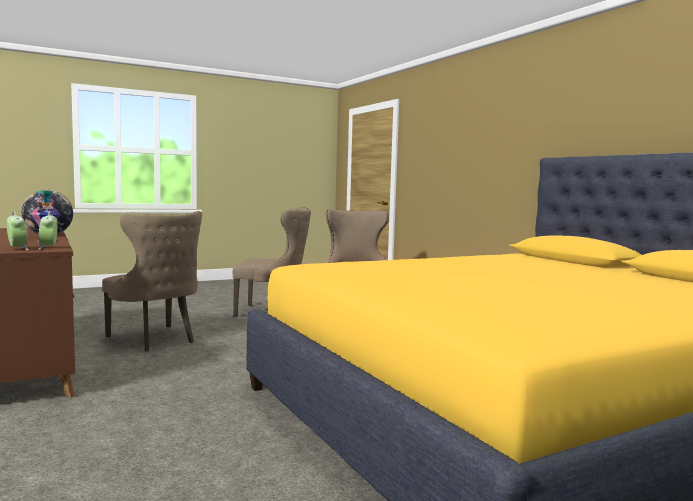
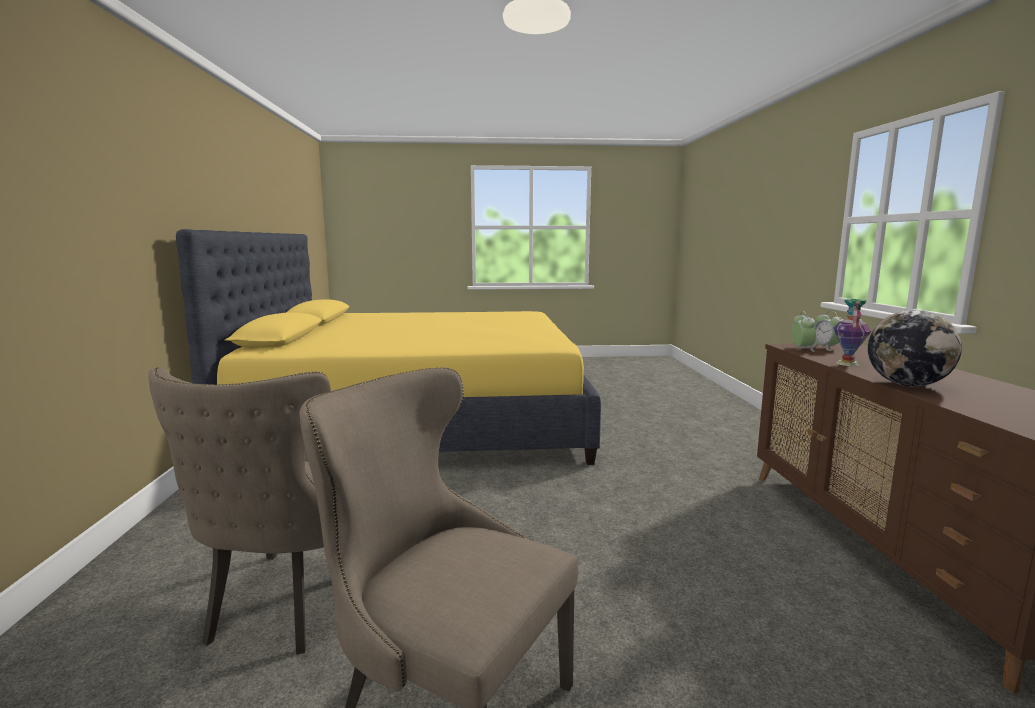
camera: 155 degrees left, 5 degrees up
(155, 339) = (735, 586): beige chair -> none

